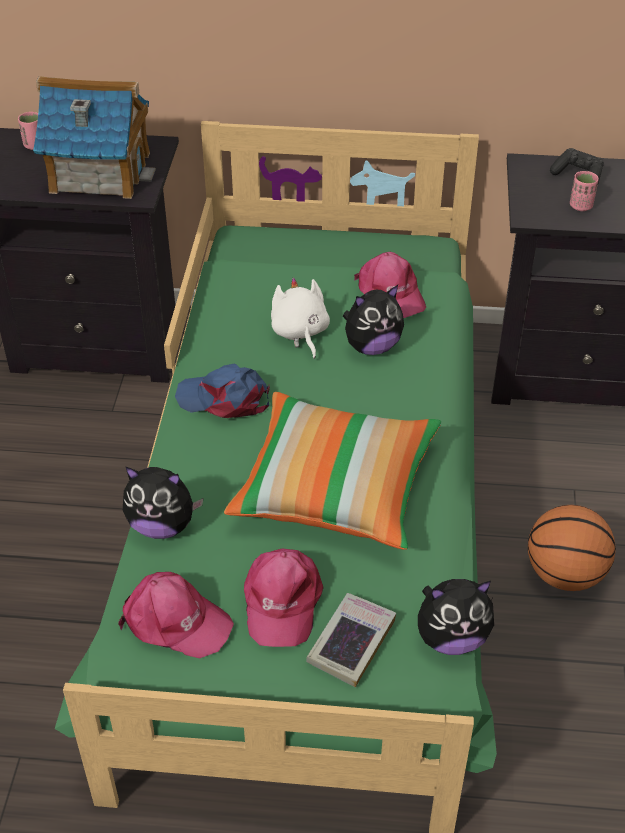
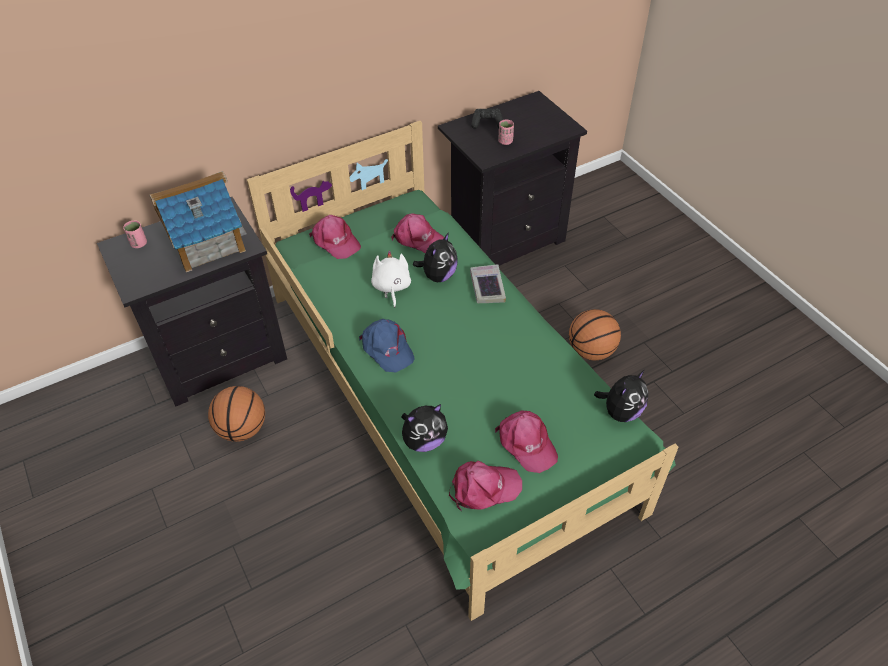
camera: 35 degrees left, 5 degrees up
(52, 433) = (242, 429): none -> basketball
(224, 399) = (387, 349): blue cap -> blue cap turned 105 degrees counterclockwise
(286, 252) = (335, 241): none -> pink cap
(300, 333) = (391, 287): white plush toy -> white plush toy turned 45 degrees clockwise
(336, 488) = (495, 366): pillow -> none
(351, 643) = (579, 443): book -> book (487, 287)

